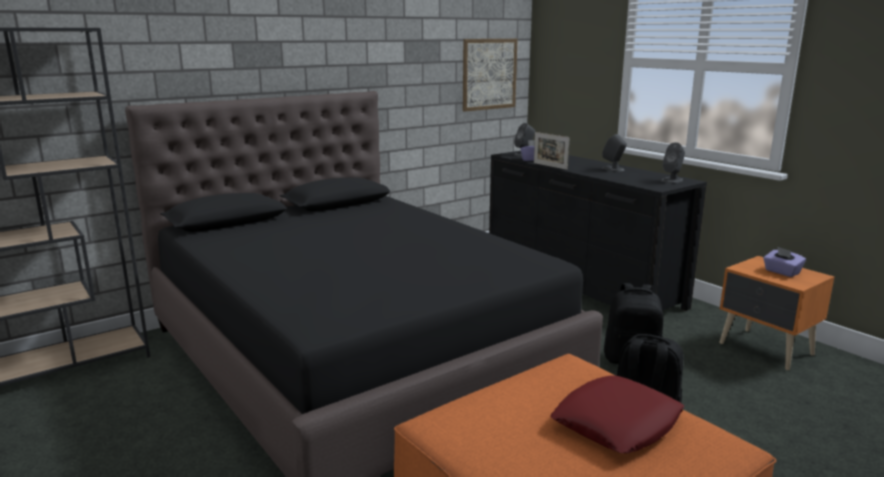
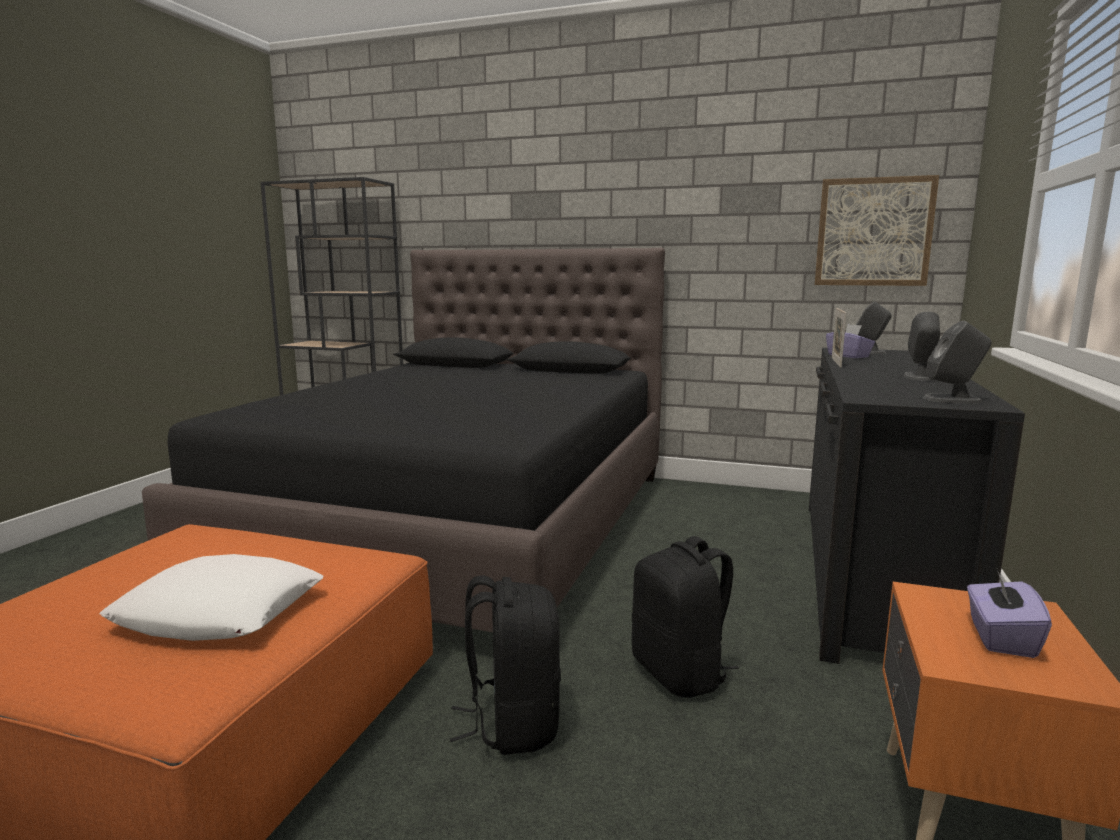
camera: 55 degrees right, 5 degrees down
(617, 423) = (220, 612): red pillow -> white pillow

